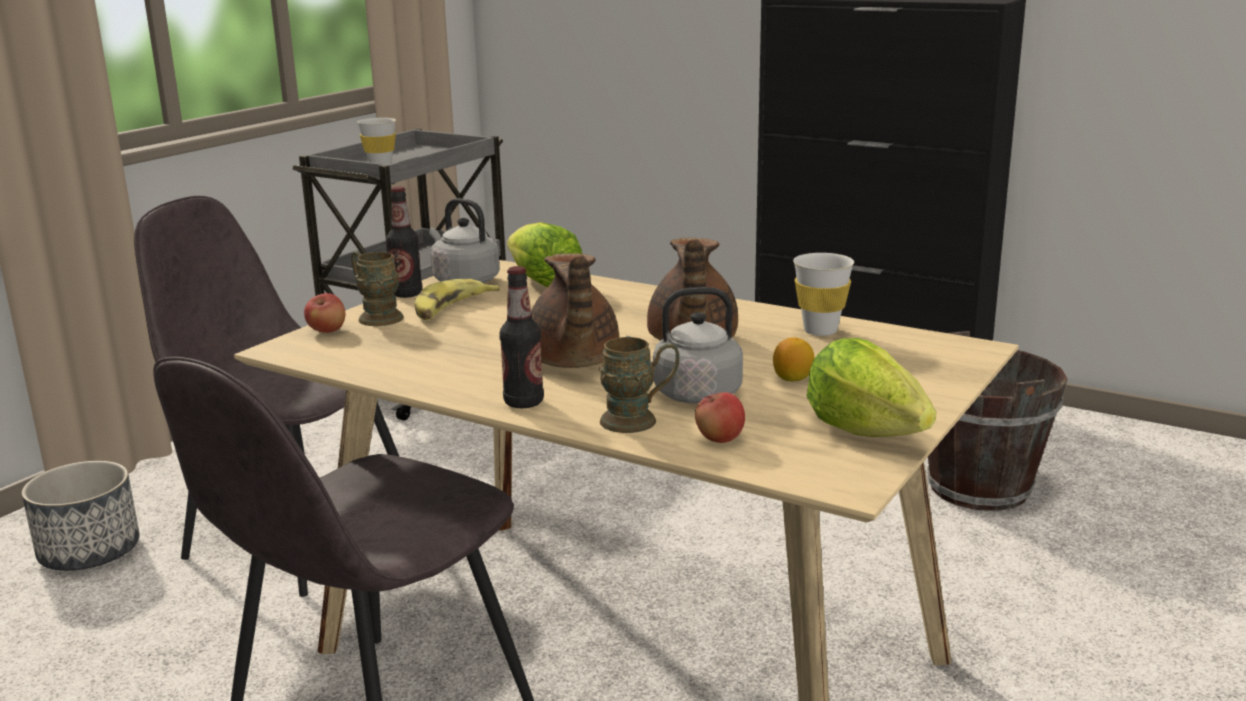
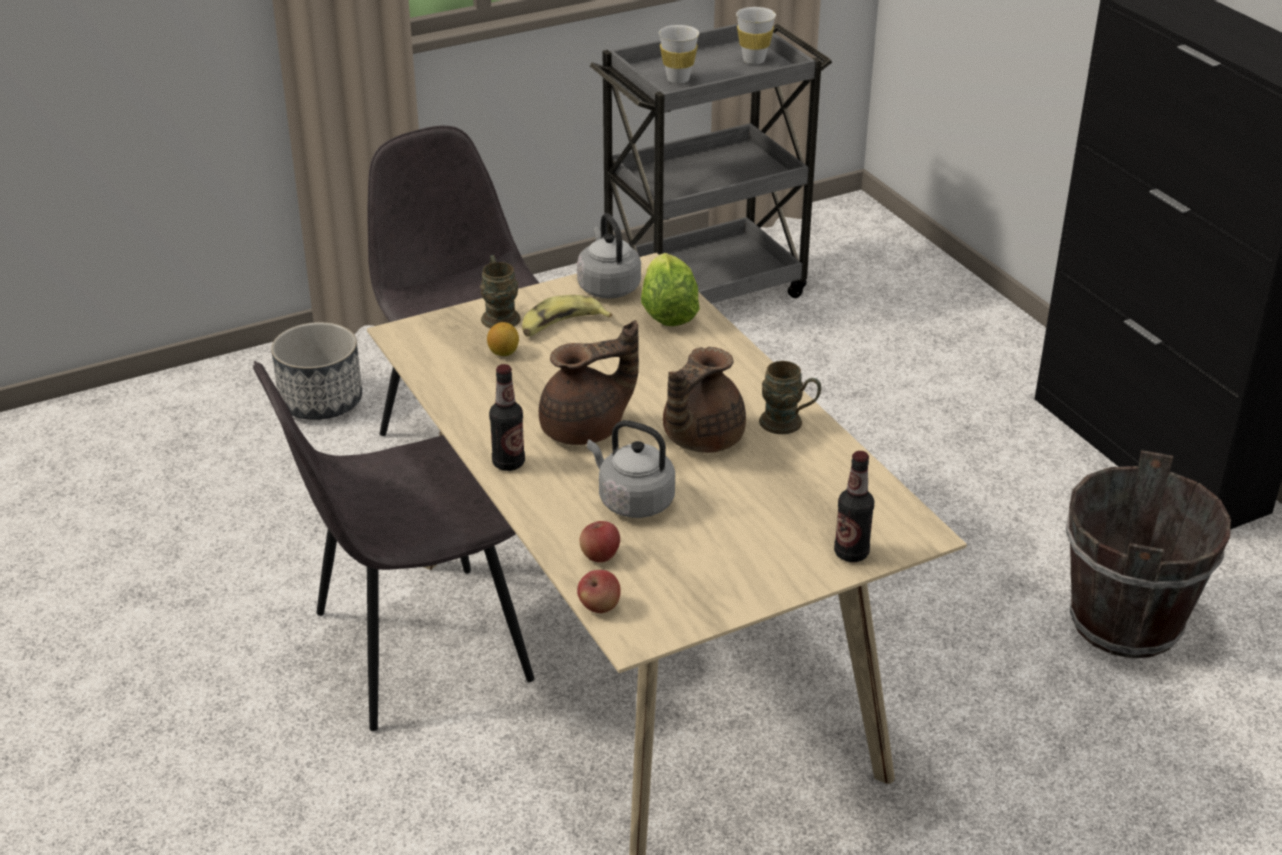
camera: 30 degrees right, 15 degrees up
(327, 331) = (449, 322): apple -> apple (599, 607)
(407, 294) = (548, 291): bottle -> bottle (851, 553)
(572, 362) = (586, 429): brown teapot -> brown teapot turned 135 degrees counterclockwise
(639, 420) = (566, 514): brown mug -> brown mug (788, 424)
(792, 379) = (726, 513): lemon -> lemon (504, 353)
(820, 331) = (821, 462): white cup -> white cup (754, 60)
(865, 430) = (711, 591): lettuce -> none

